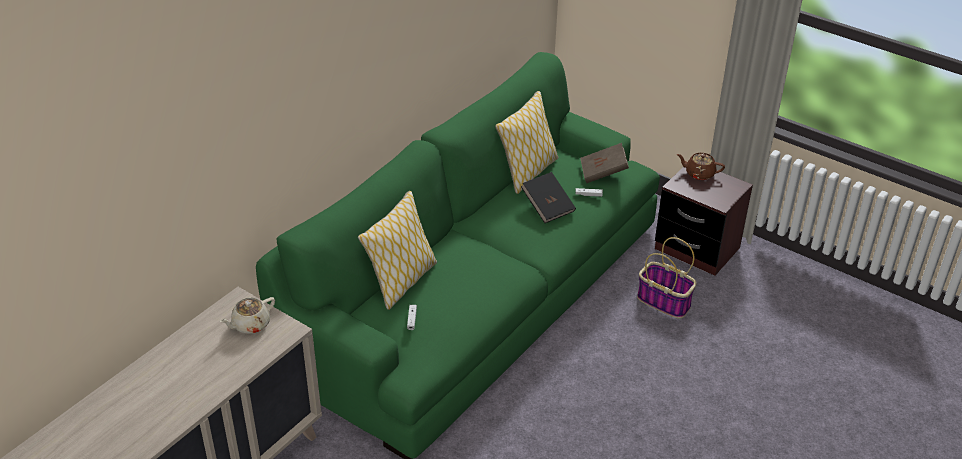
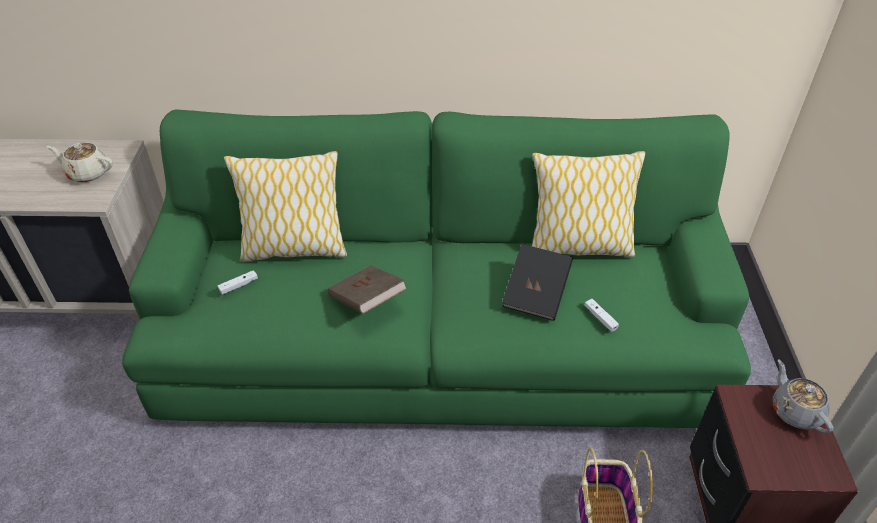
camera: 55 degrees right, 5 degrees up
(603, 173) = (659, 310): brown book -> brown book (367, 301)
(699, 174) = (795, 411): brown teapot -> grey teapot

